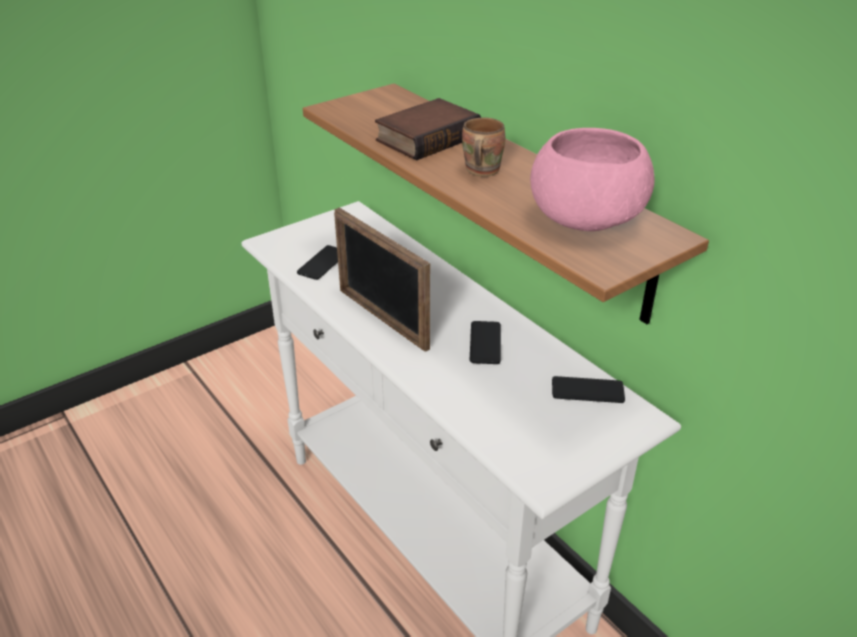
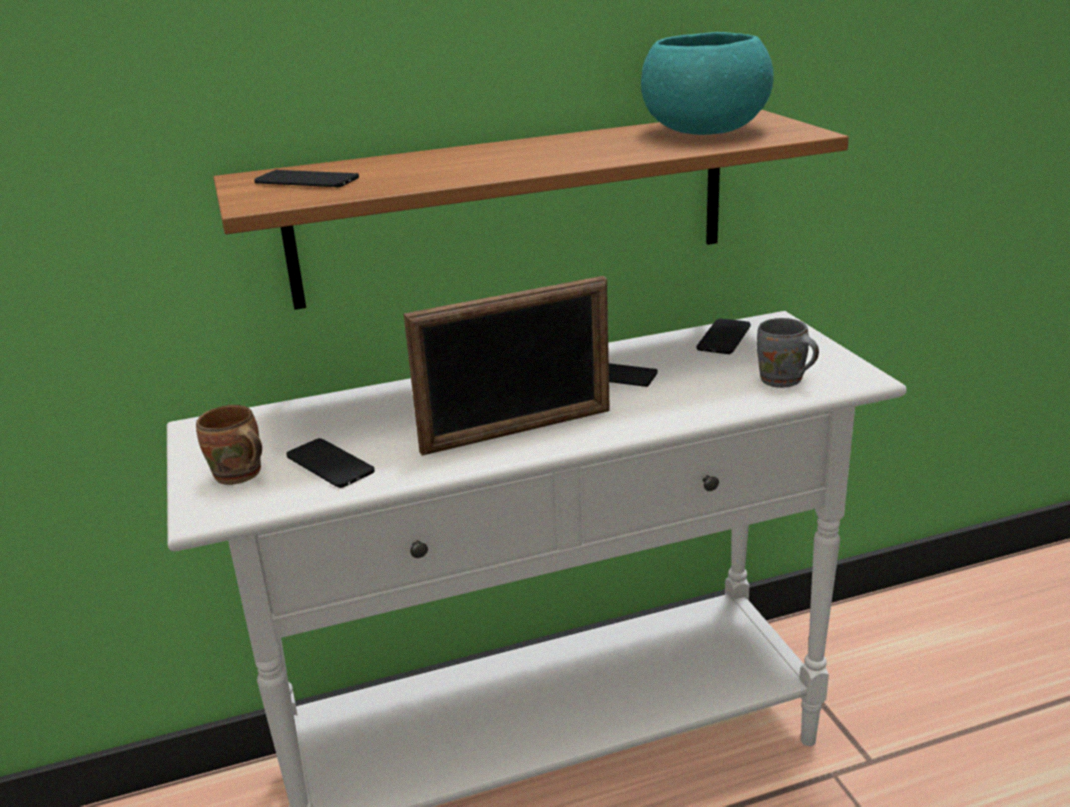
camera: 70 degrees left, 10 degrees down
(383, 109) = (307, 181): none -> phone
(427, 137) = (433, 167): book -> none
(479, 171) = (558, 153): brown mug -> brown mug (238, 476)
(510, 433) = (782, 382): none -> grey mug
(586, 219) = (704, 131): pink bowl -> turquoise bowl

